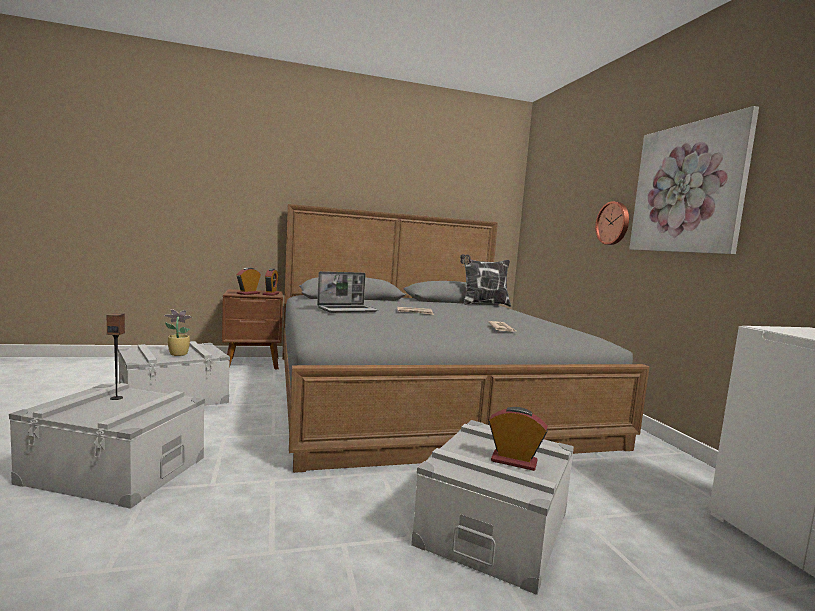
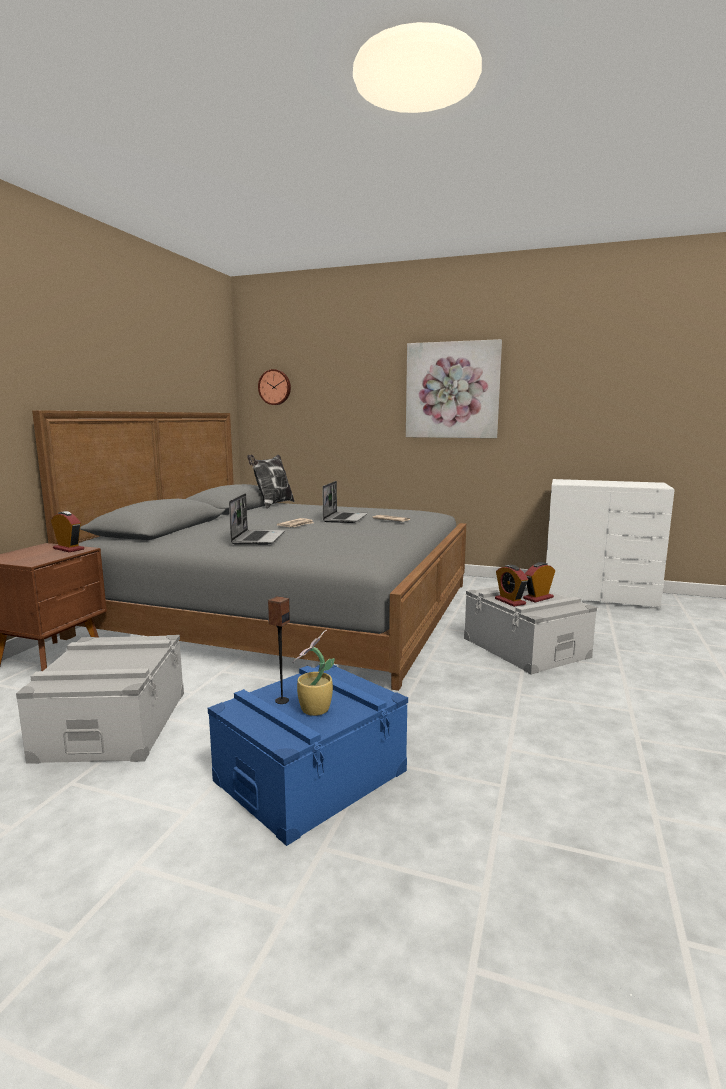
camera: 55 degrees left, 5 degrees up
(116, 470) = (311, 775): grey storage box -> blue storage box
(177, 354) = (122, 658): potted plant -> potted plant (314, 710)
(248, 293) = (44, 556): alarm clock -> alarm clock (510, 601)
(473, 319) = (345, 518): none -> laptop
(613, 223) = (380, 414): wall clock -> wall clock (275, 387)

